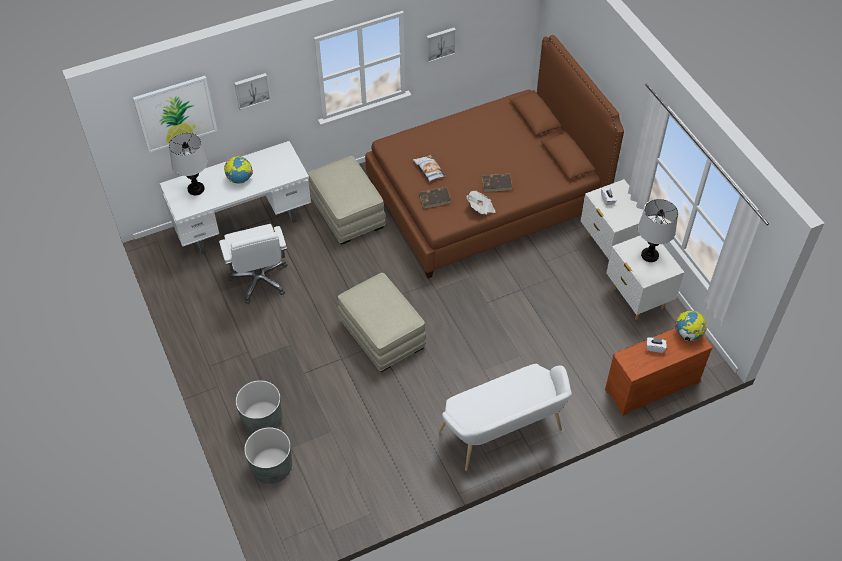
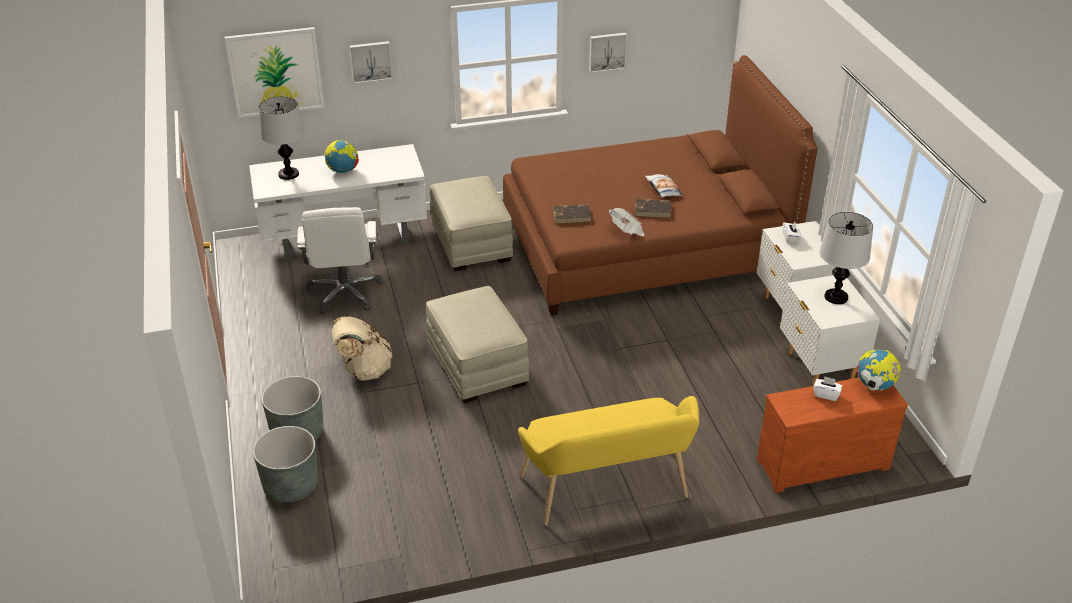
camera: 10 degrees right, 15 degrees down
(296, 353) = (364, 370): none -> beige backpack
(429, 170) = (572, 189): pillow -> pillow (663, 189)
(504, 434) = (608, 491): white bench -> yellow bench

